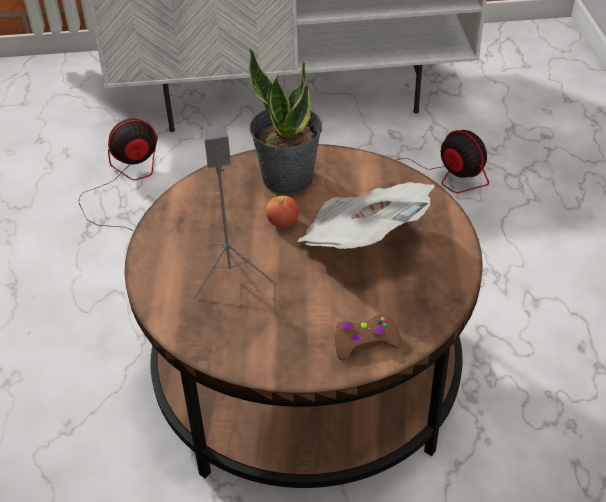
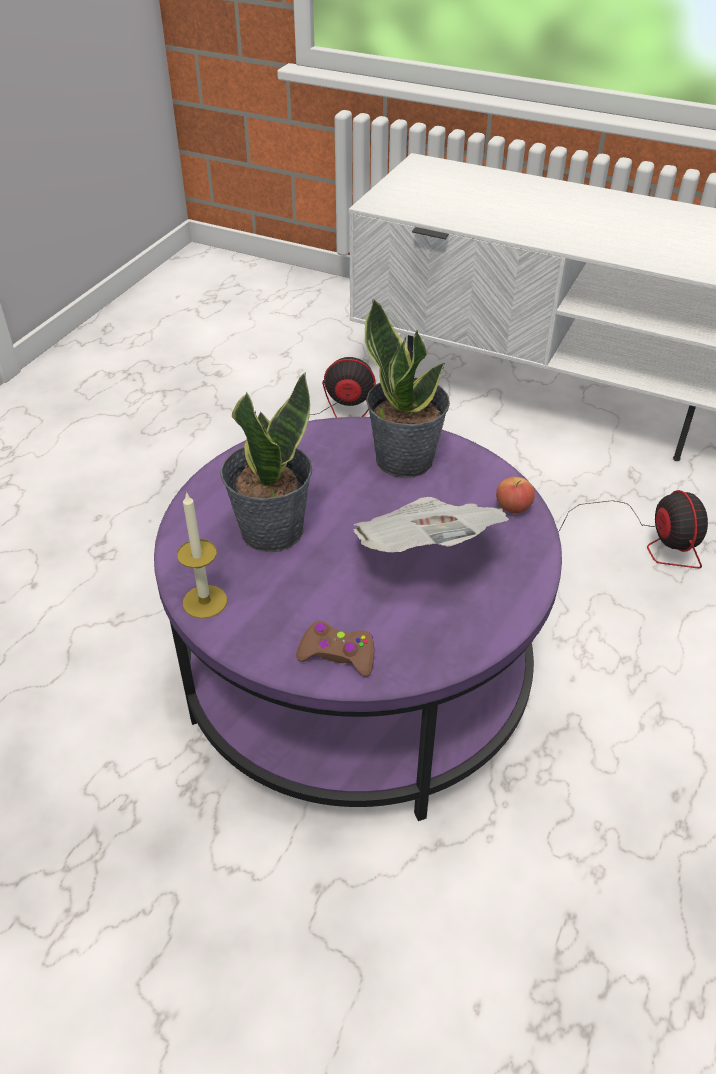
camera: 30 degrees right, 0 degrees up
(229, 352) = (205, 601): none -> candle
(231, 274) = (271, 530): grey speaker -> potted plant
(282, 222) = (362, 501): apple -> apple (513, 507)
(307, 373) = (358, 674): brown coffee table -> purple coffee table

